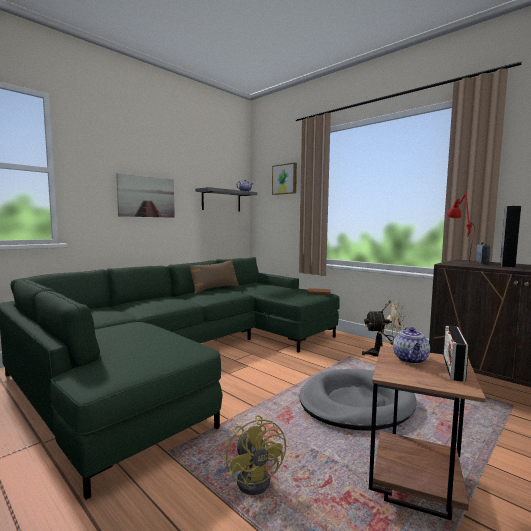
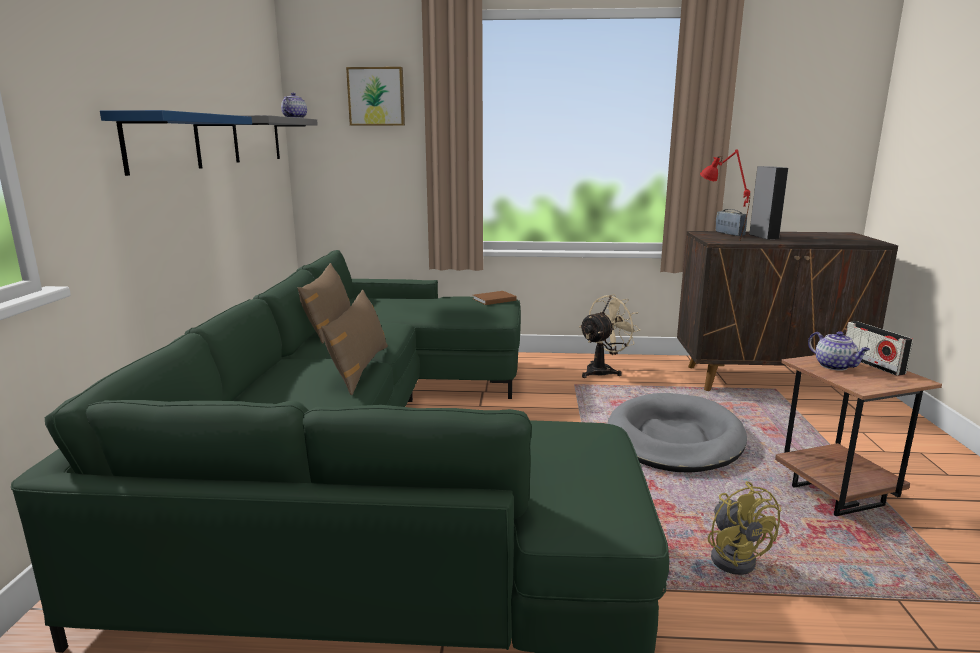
camera: 40 degrees left, 10 degrees up
(146, 196) = (162, 143): picture -> blue shelf
(182, 304) = (359, 368): none -> brown pillow
(257, 478) = (734, 556): yellow fan -> yellow fan turned 45 degrees clockwise

